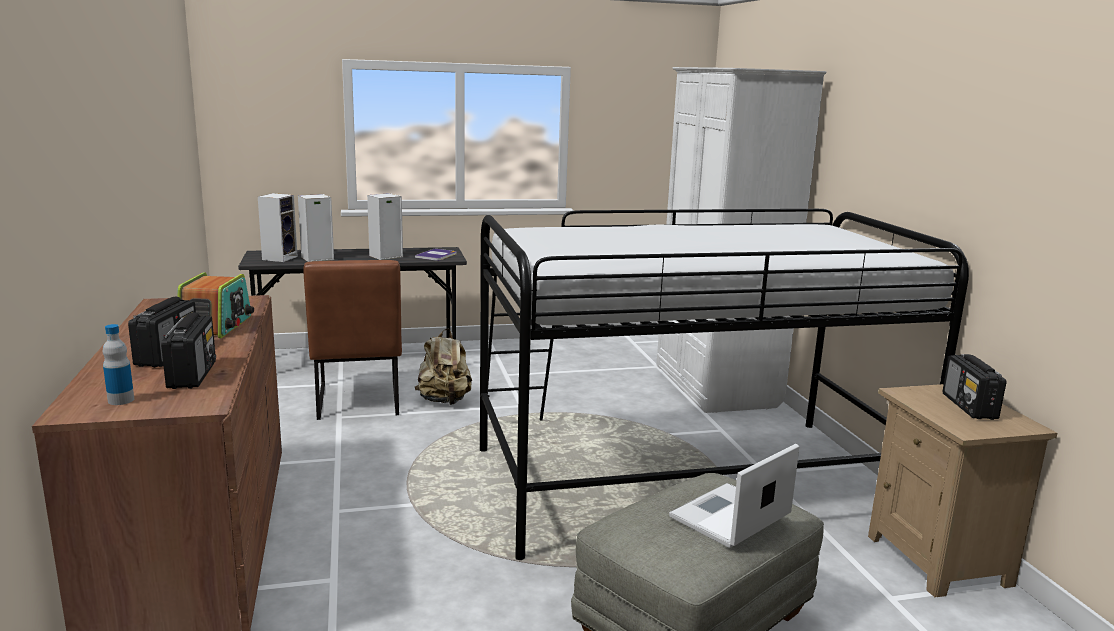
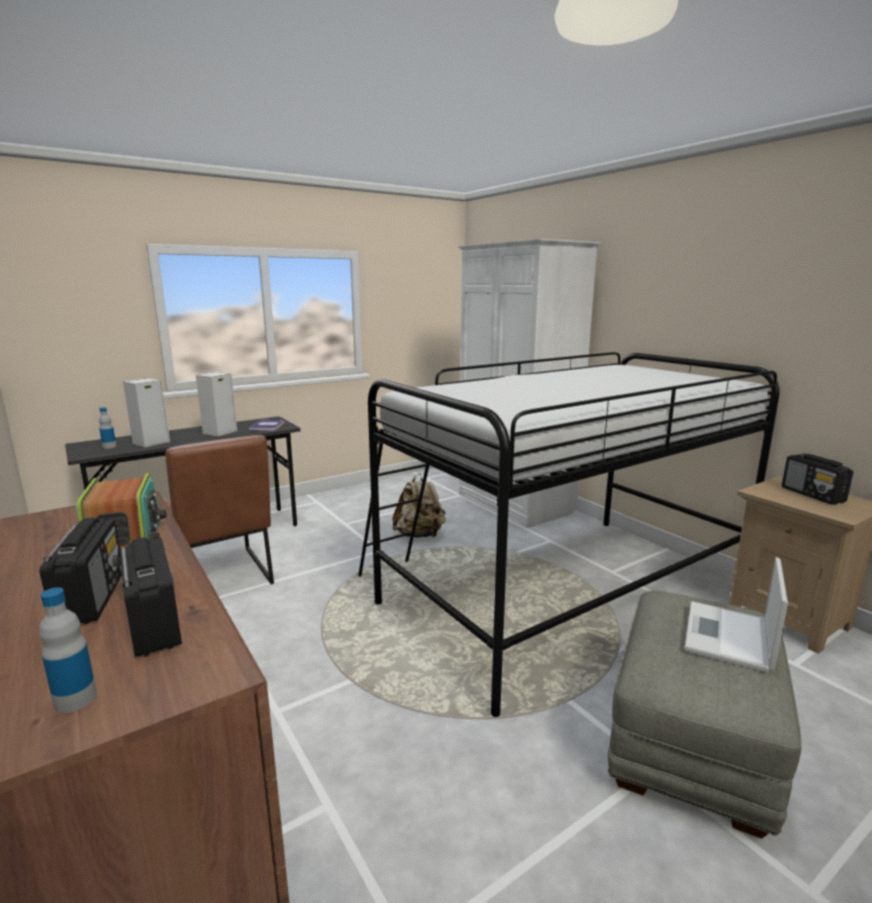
camera: 20 degrees left, 0 degrees up
(280, 258) = (109, 447): speaker -> bottle
(444, 401) = (308, 560): beige backpack -> beige backpack (420, 535)

